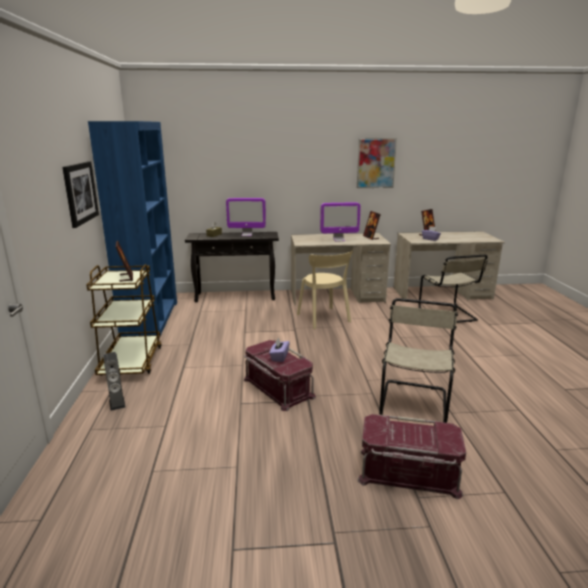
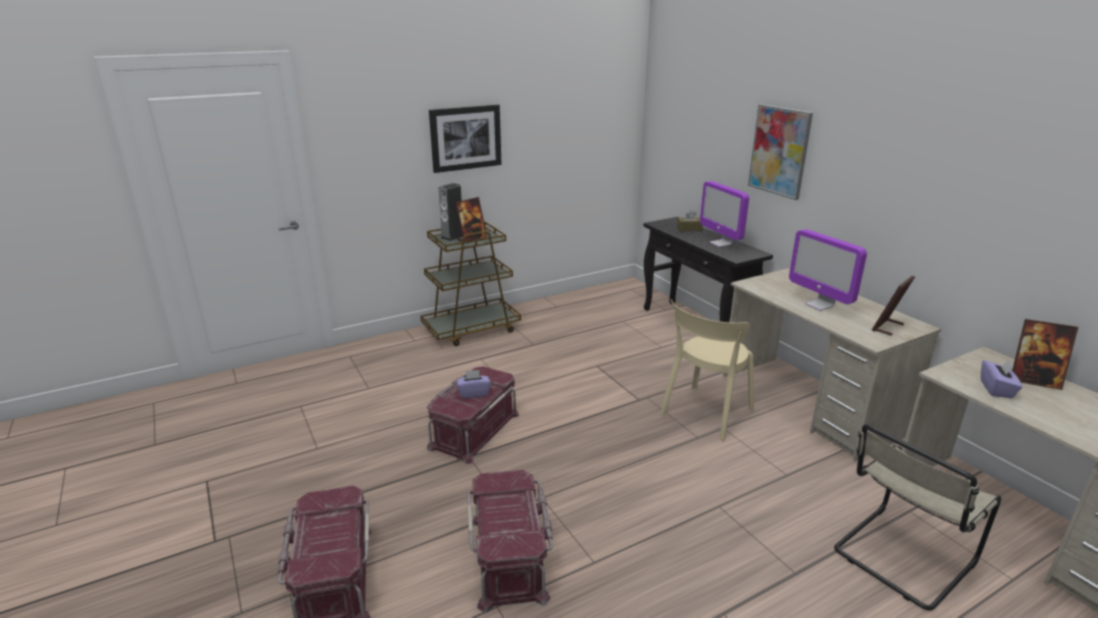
camera: 65 degrees right, 5 degrees up
(117, 403) = (394, 351): speaker -> speaker (453, 237)
(150, 318) = (573, 302): blue bookcase -> none
(376, 163) = (970, 180): picture -> picture (779, 151)
(414, 400) = (510, 557): beige chair -> red storage box

